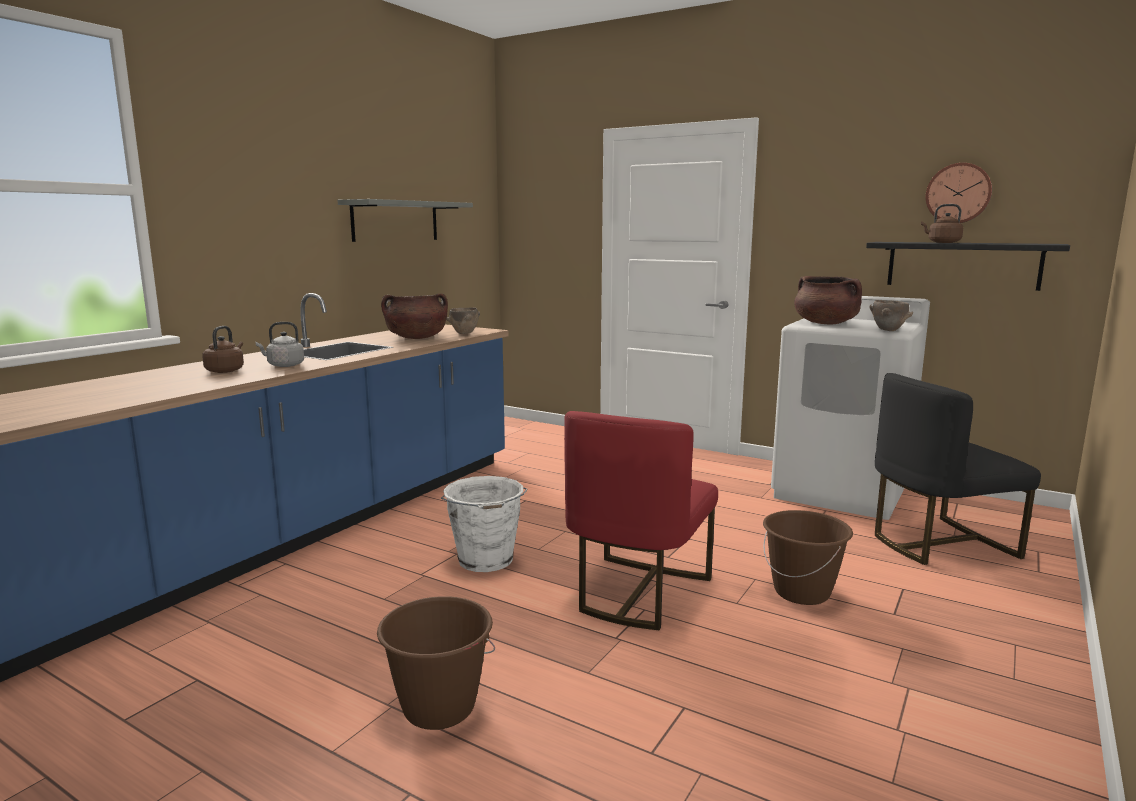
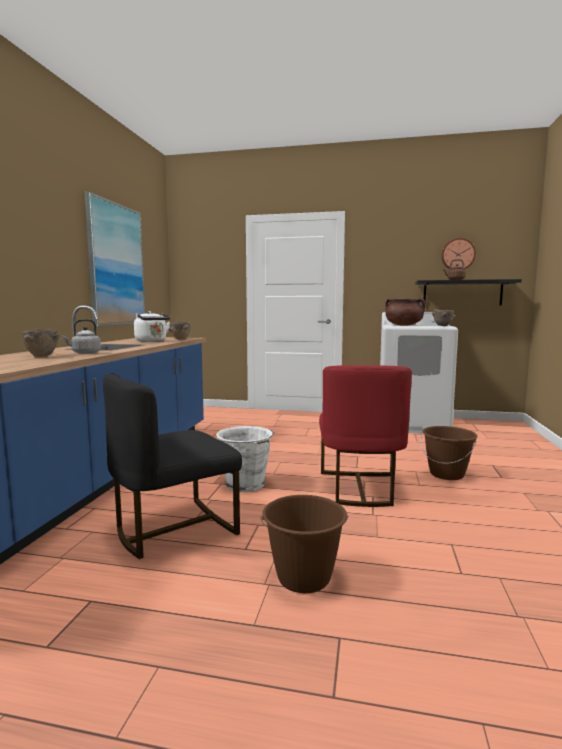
camera: 20 degrees left, 5 degrees down
(226, 370) = (42, 356): brown kettle -> brown bowl
(395, 221) = (116, 265): grey shelf -> picture
(416, 338) = (152, 341): brown cooking pot -> white kettle
(939, 543) = (484, 442): black chair -> black chair (174, 529)

